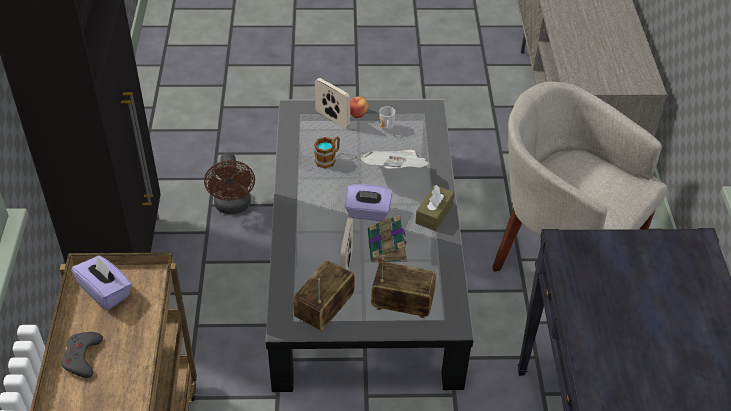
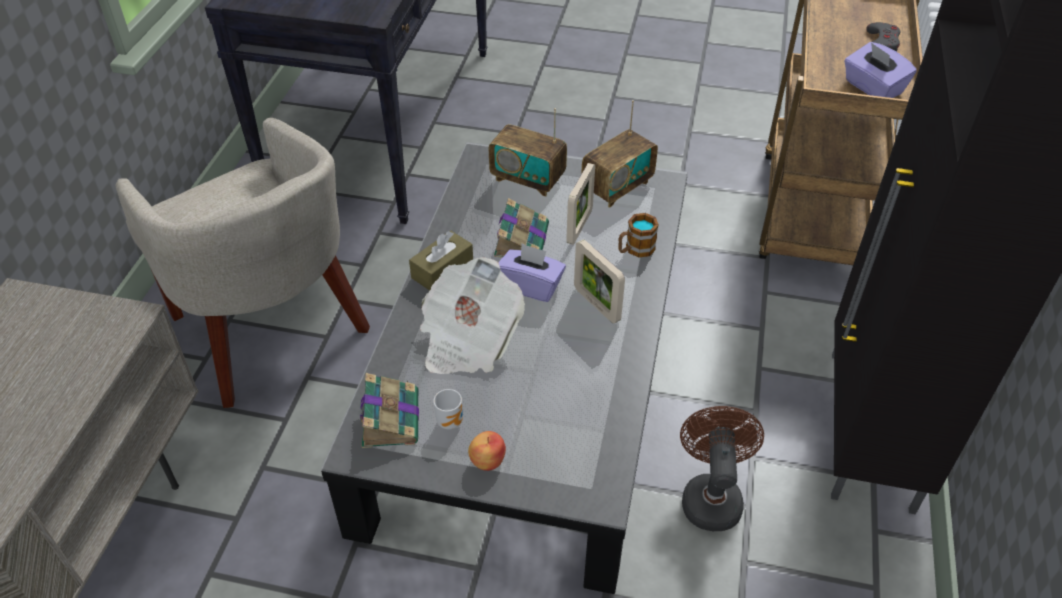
camera: 165 degrees left, 0 degrees up
(328, 159) = (564, 379): mug -> mug (635, 249)
(332, 119) = (537, 458): picture frame -> picture frame (596, 304)
(420, 124) = (390, 418): none -> book

